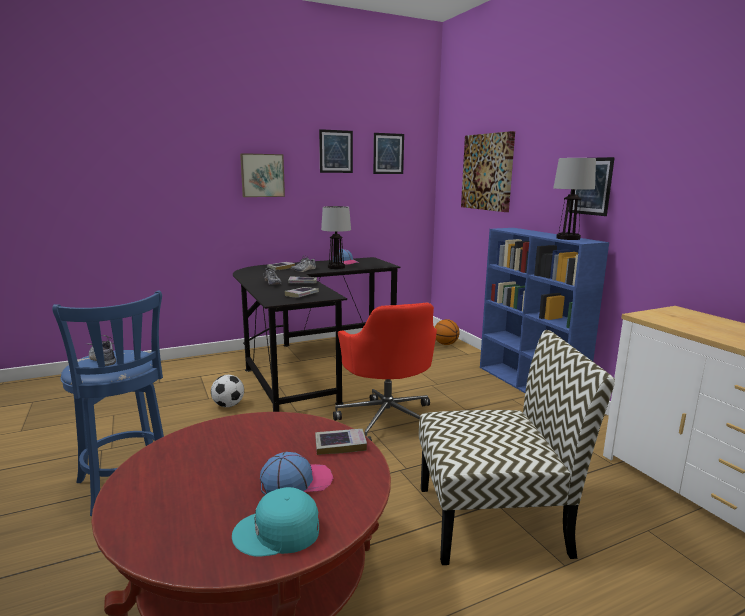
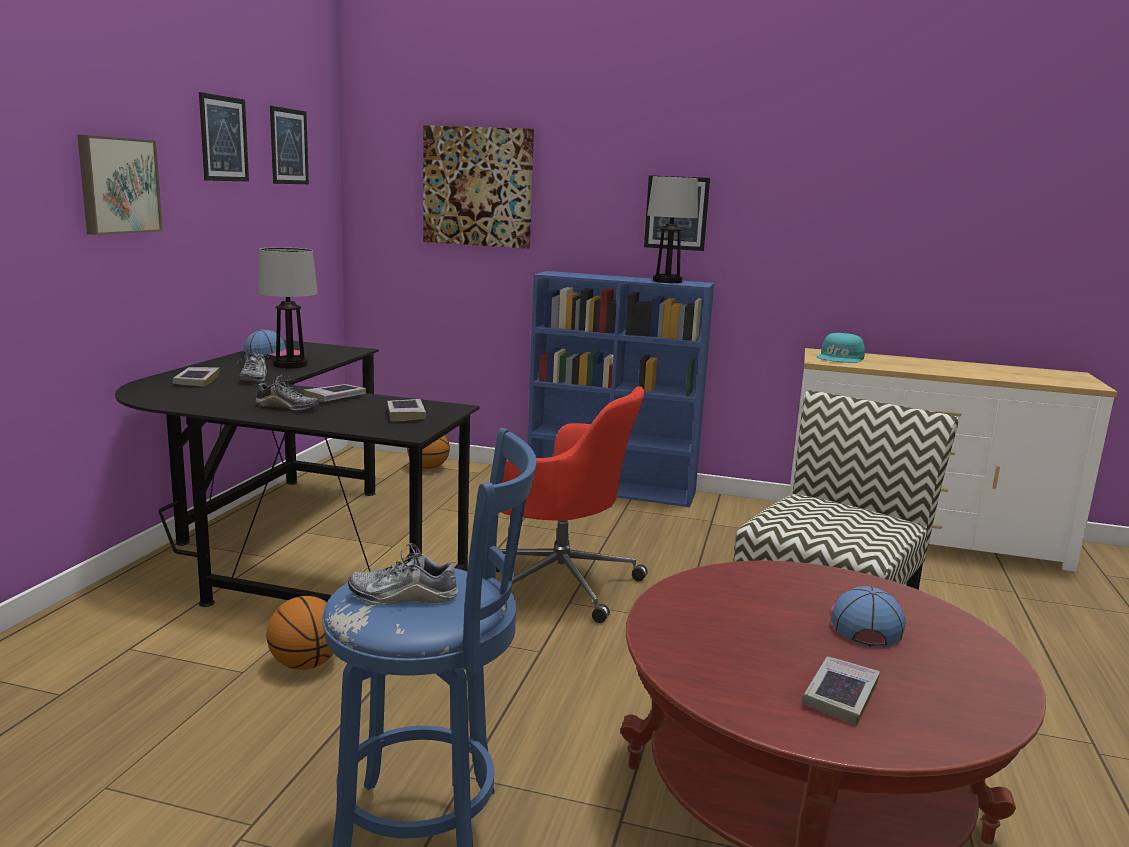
camera: 50 degrees left, 0 degrees up
(228, 405) = (305, 664): football -> basketball
(278, 532) = (962, 662): turquoise cap -> turquoise cap (841, 358)
(340, 445) = (801, 578): book -> book (840, 695)

